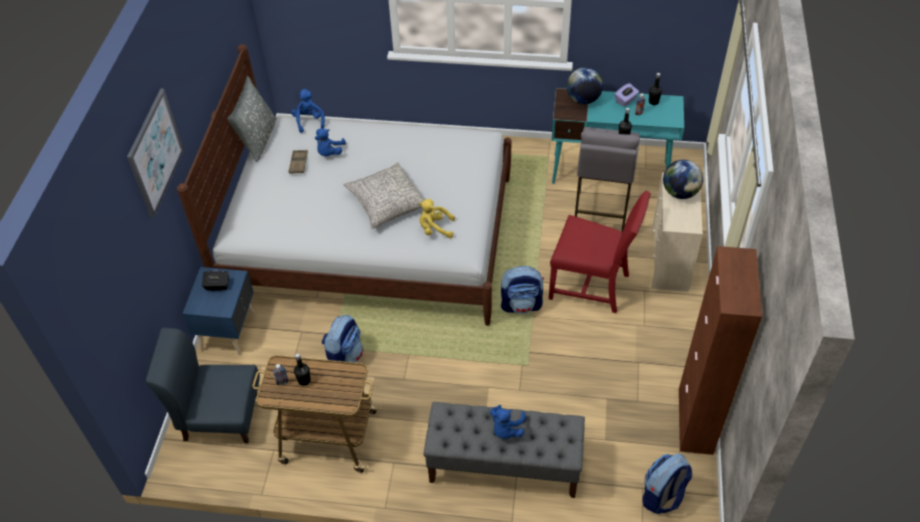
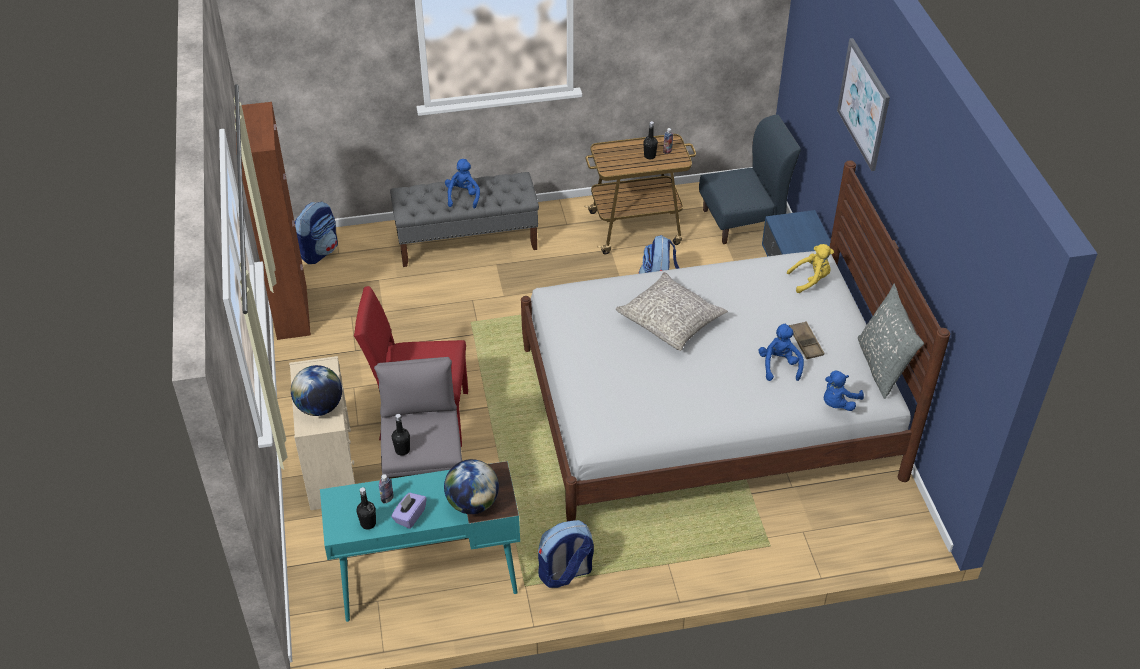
camera: 160 degrees right, 5 degrees down
(217, 286) = (802, 237): black tissue box -> none
(309, 121) = (837, 403): blue plush toy -> blue plush toy turned 75 degrees clockwise
(435, 229) = (600, 306): yellow plush toy -> yellow plush toy (811, 280)
(521, 305) = (496, 378): backpack -> backpack (565, 573)

